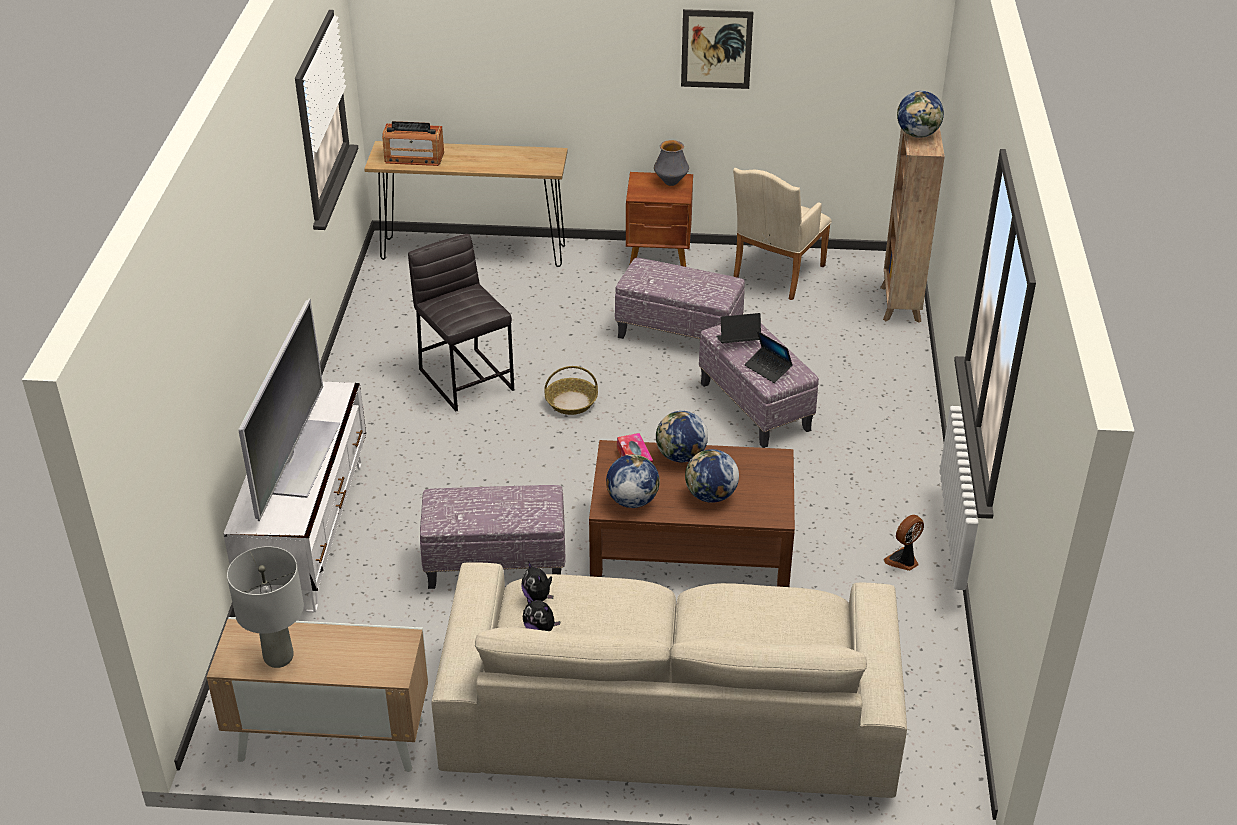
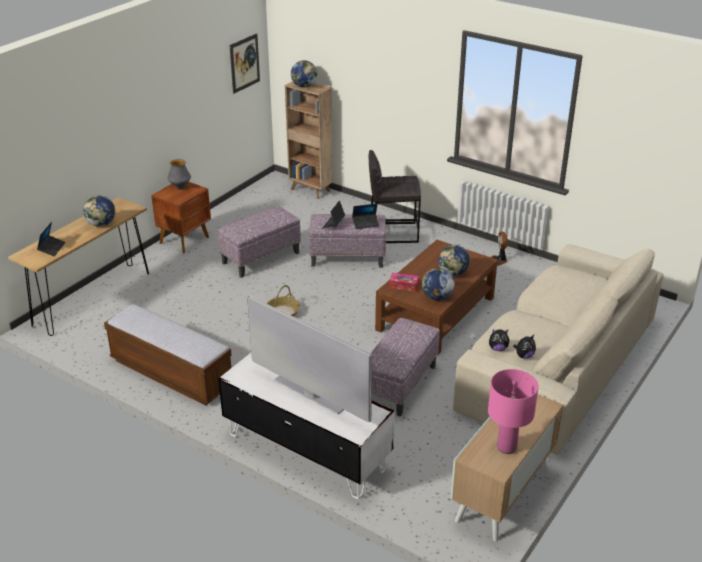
camera: 60 degrees left, 5 degrees down
(279, 657) = (506, 447): grey table lamp -> pink table lamp
(378, 370) = (171, 373): none -> bench
(414, 158) = (52, 248): radio -> laptop
(466, 378) = (219, 341): grey stool -> grey stool (392, 232)
(681, 456) = (413, 271): globe -> globe (101, 224)
(716, 49) = (177, 91): picture -> picture (244, 63)
(775, 275) = (245, 213): beige armchair -> none

